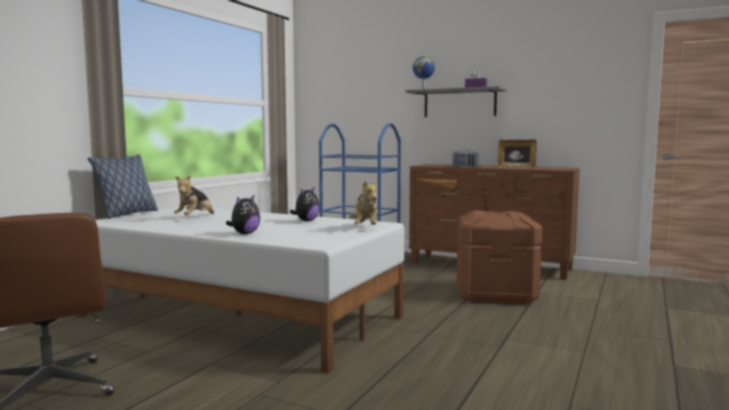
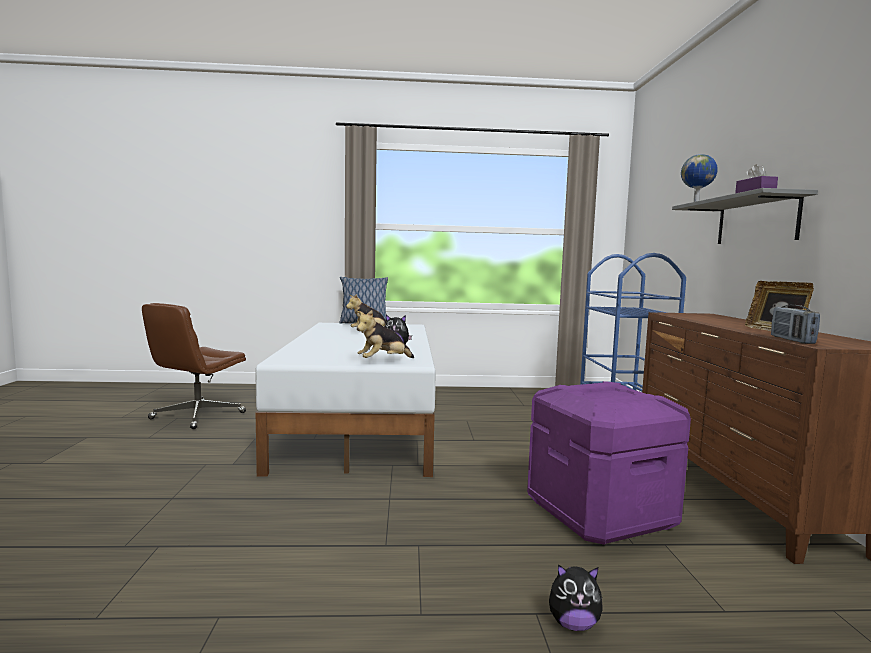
camera: 60 degrees right, 0 degrees up
(244, 233) = (312, 345): plush toy -> plush toy (573, 624)
(465, 167) = (702, 321): radio -> radio (792, 340)
(494, 293) = (600, 512): brown storage box -> purple storage box

